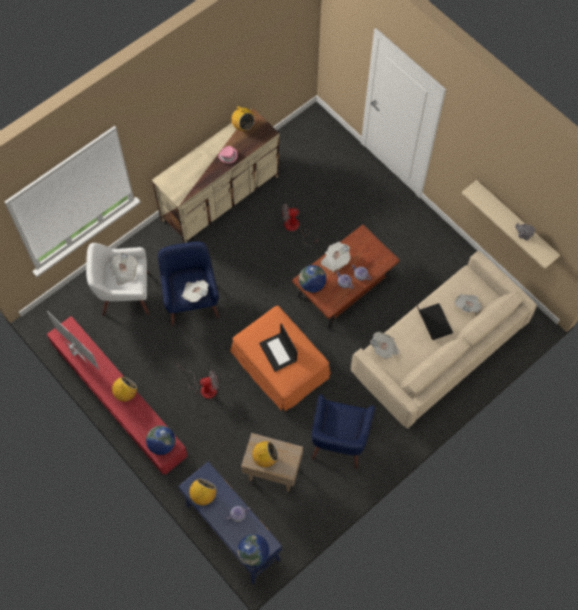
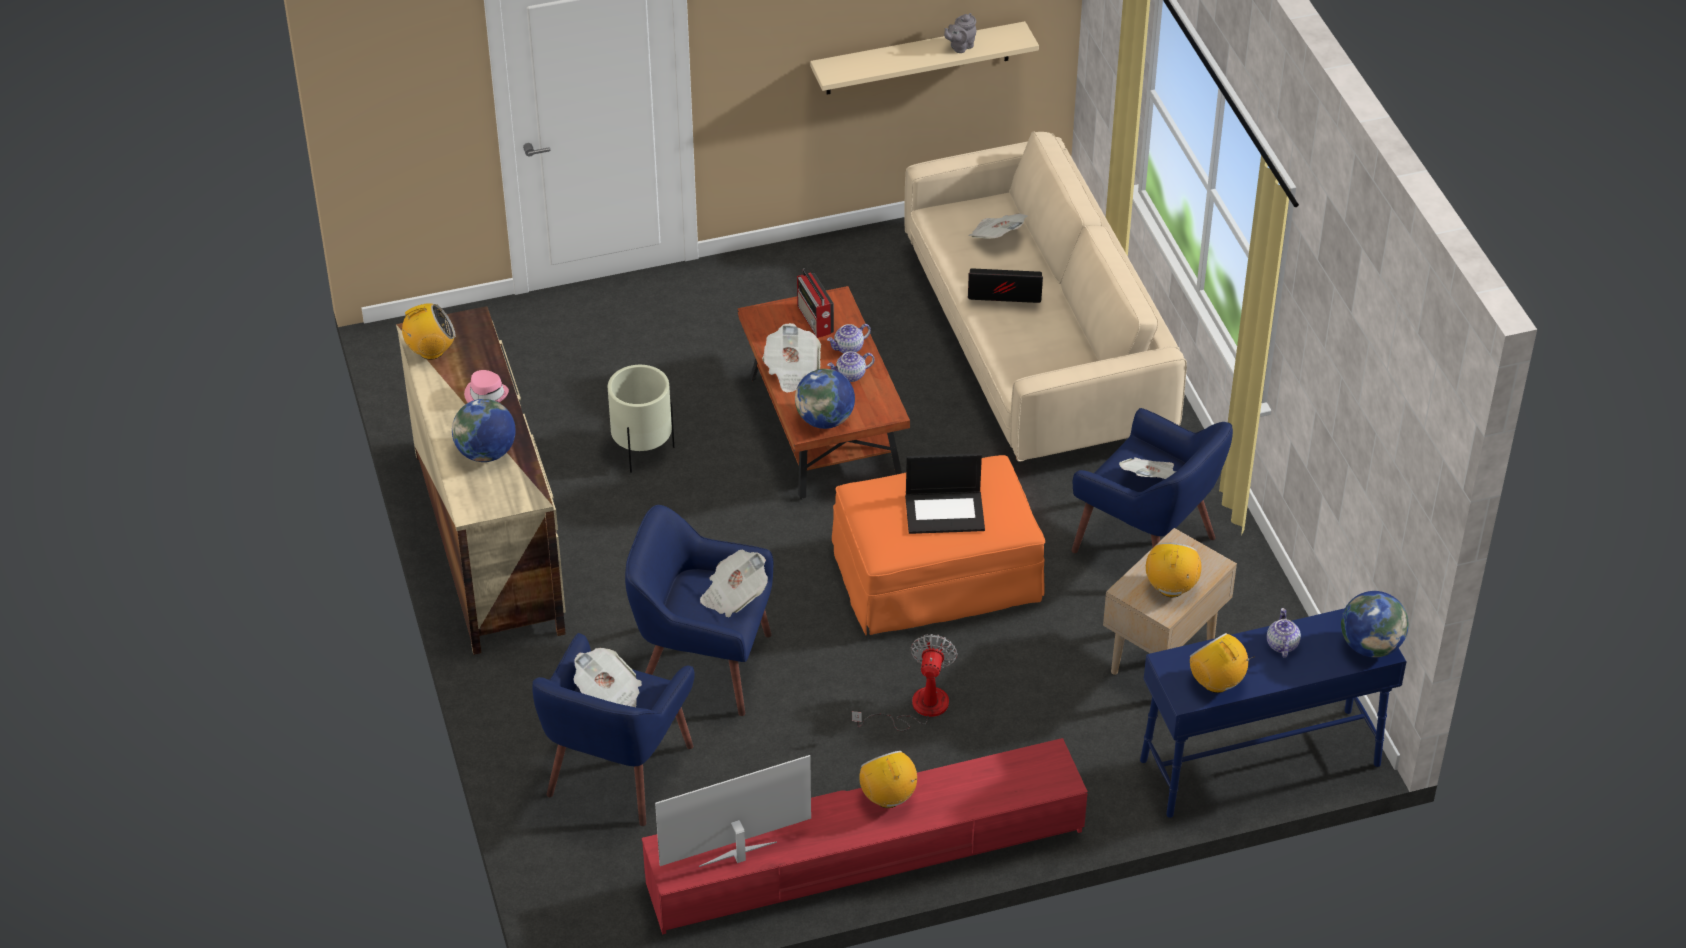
camera: 65 degrees left, 20 degrees down
(124, 294) = (617, 771): white armchair -> blue armchair
(162, 444) = (1037, 773): globe -> globe (486, 453)
(295, 228) = (643, 451): fan -> beige planter
(370, 256) = (815, 320): none -> radio
(384, 349) = (1020, 371): newspaper -> newspaper (1150, 480)

